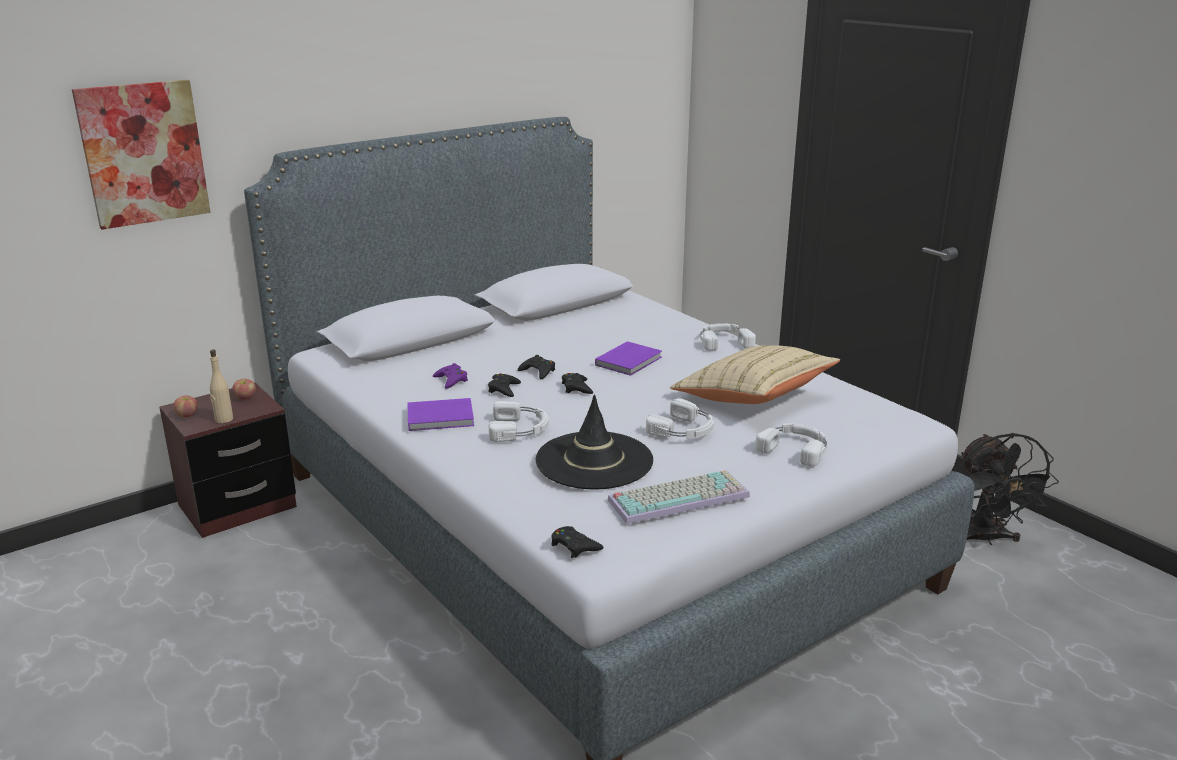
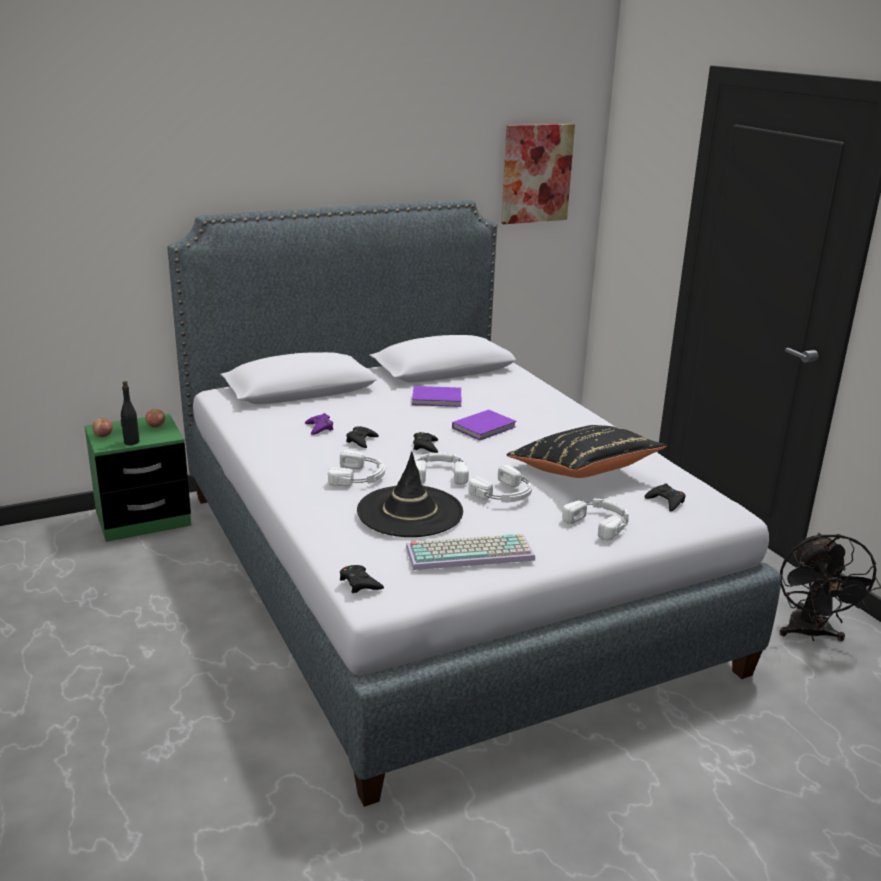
camera: 10 degrees right, 0 degrees up
(143, 153) = (84, 208): picture -> picture (536, 173)
(223, 419) = (131, 442): beige bottle -> black bottle
(237, 506) = (143, 519): brown nightstand -> green nightstand
(442, 418) = (297, 460): purple book -> purple book (438, 399)
(538, 371) = (398, 428): black game controller -> black game controller (666, 501)
(724, 341) = (580, 418): white headphones -> white headphones (440, 473)
(752, 398) = (583, 472): beige pillow -> black pillow

